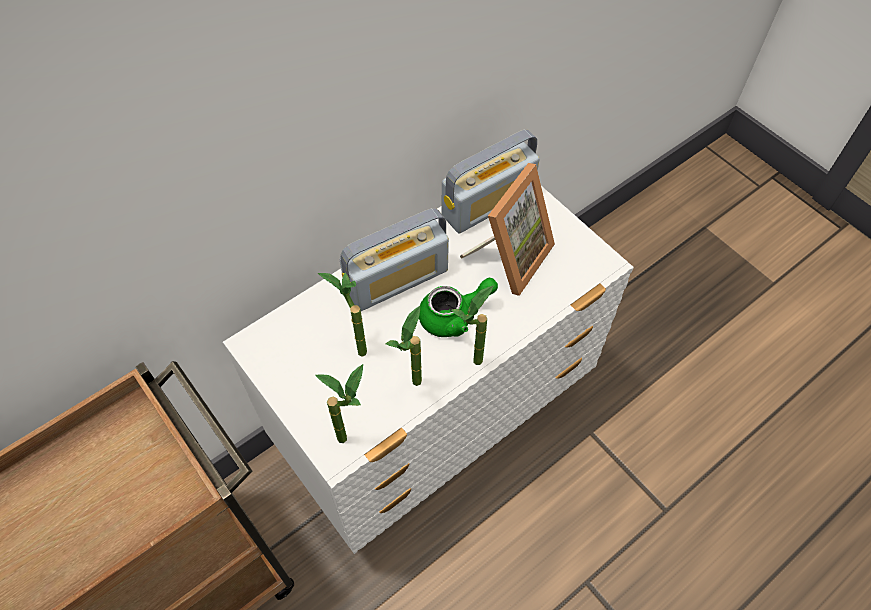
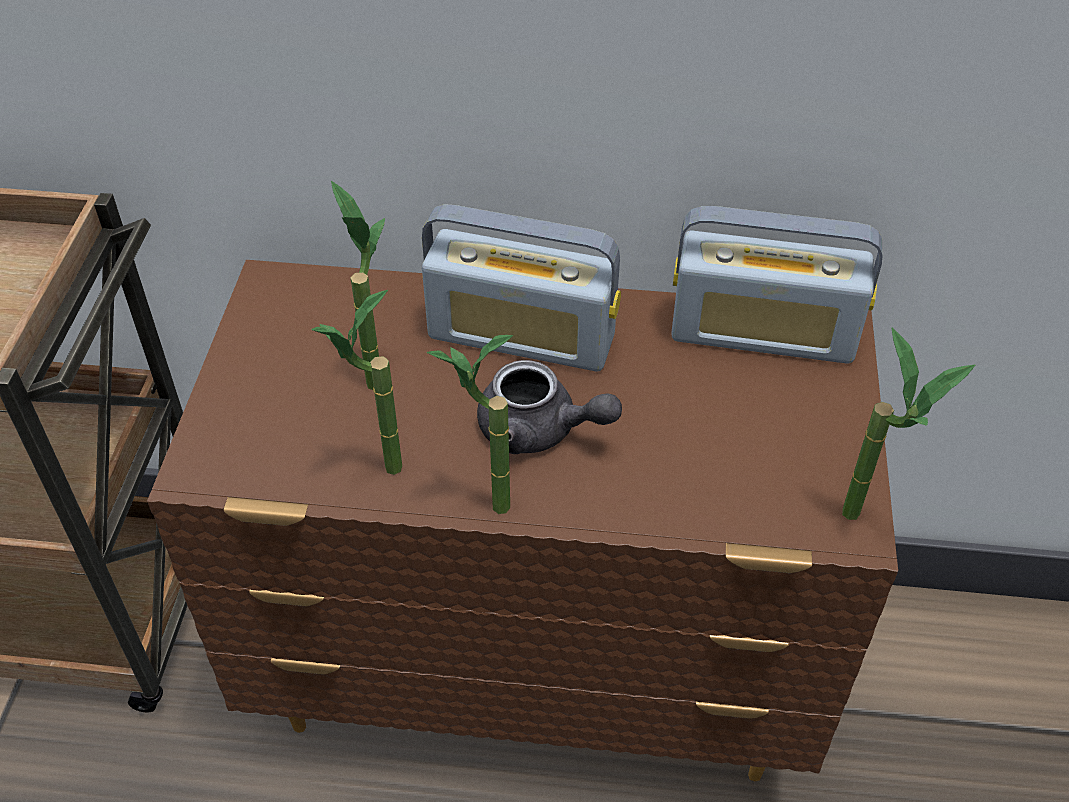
camera: 45 degrees right, 10 degrees down
(352, 436) = (242, 465): potted plant -> potted plant (868, 521)
(437, 423) = (538, 675): white dresser -> brown dresser
(454, 316) = (539, 431): green teapot -> grey teapot
(509, 257) = (710, 418): picture frame -> none

